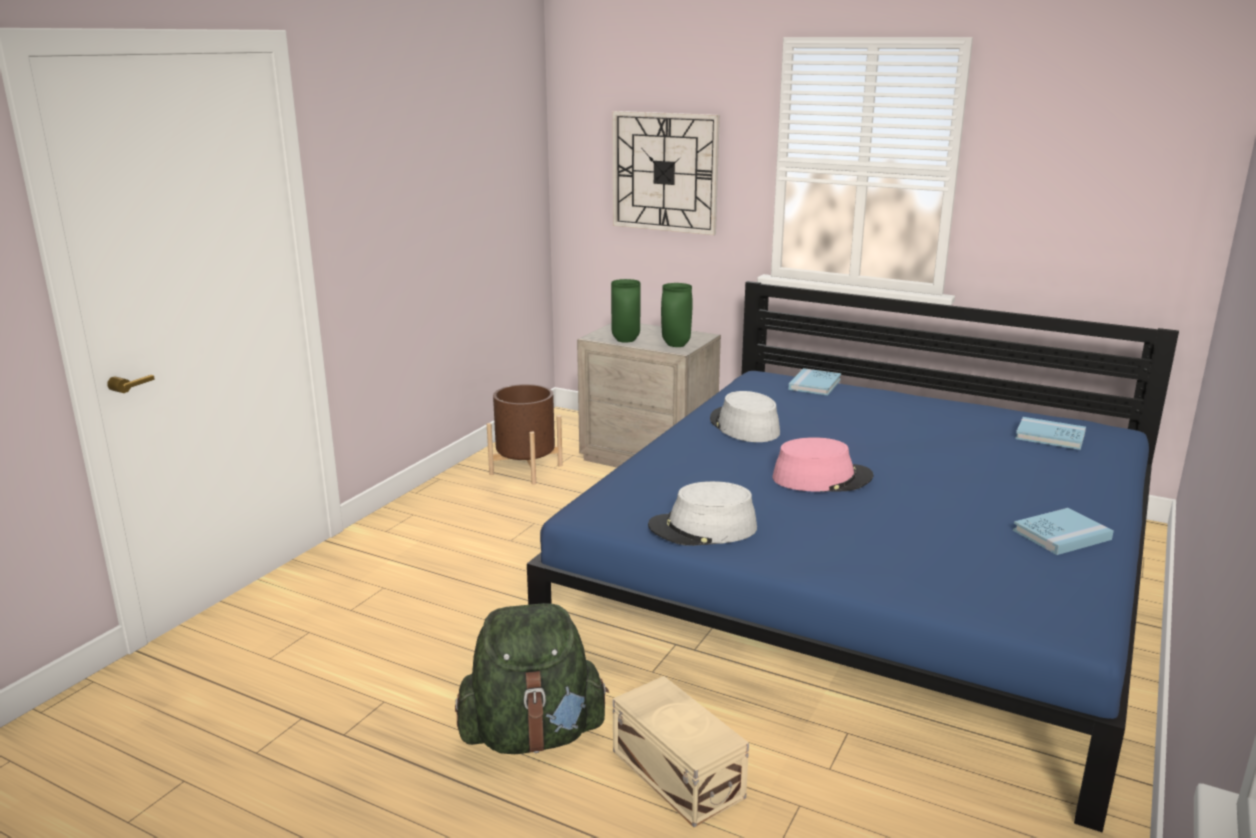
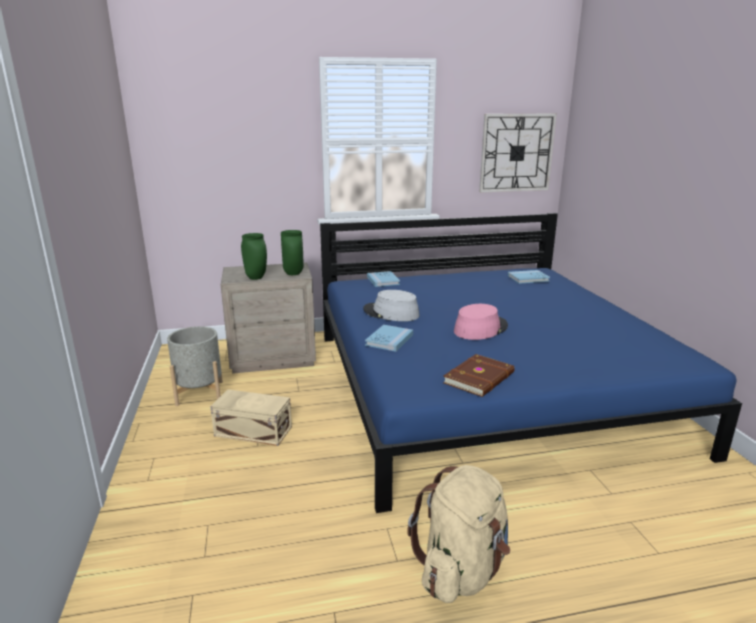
camera: 40 degrees left, 0 degrees up
(526, 469) = (199, 393): brown planter -> grey planter
(533, 735) = (461, 570): green backpack -> beige backpack
(665, 172) = (238, 155): wall clock -> wall clock (516, 153)
(677, 772) = (560, 540): beige storage box -> beige storage box (253, 430)
(703, 528) = (480, 378): grey hat -> brown book
(1061, 535) = (614, 322): blue book -> blue book (389, 340)

